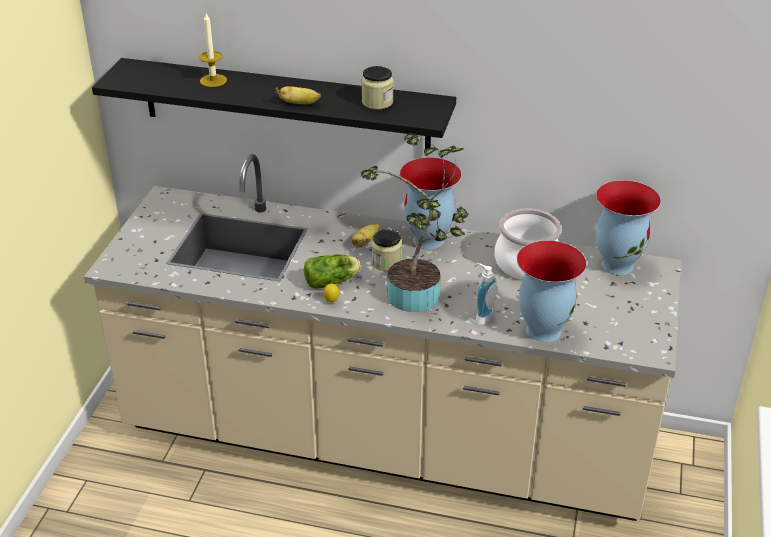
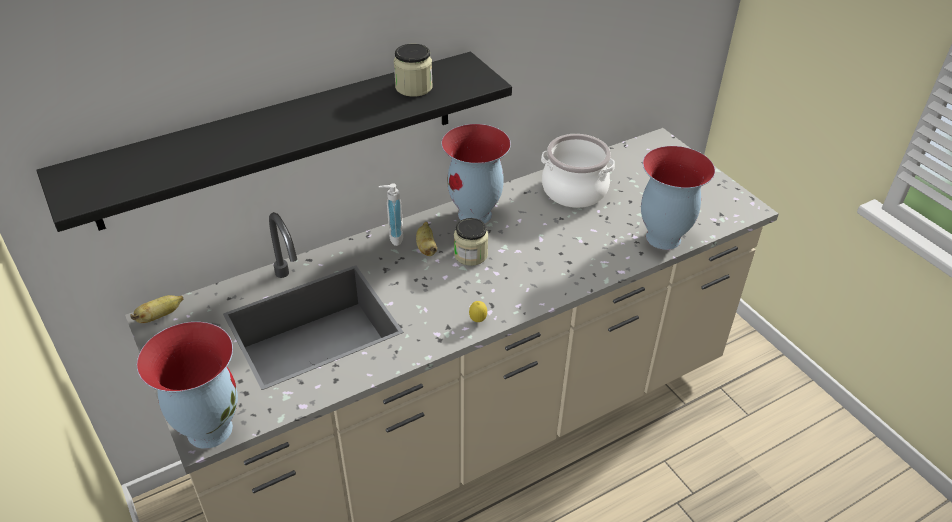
camera: 45 degrees left, 5 degrees up
(213, 80) = (204, 143): candle -> none
(299, 104) = (342, 123): banana -> banana (160, 316)
(333, 281) = (451, 301): lettuce -> none
(418, 298) = (541, 270): potted plant -> none
(481, 317) = (608, 255): soap dispenser -> soap dispenser (393, 237)
(617, 264) = (632, 154): vase -> vase (209, 428)

